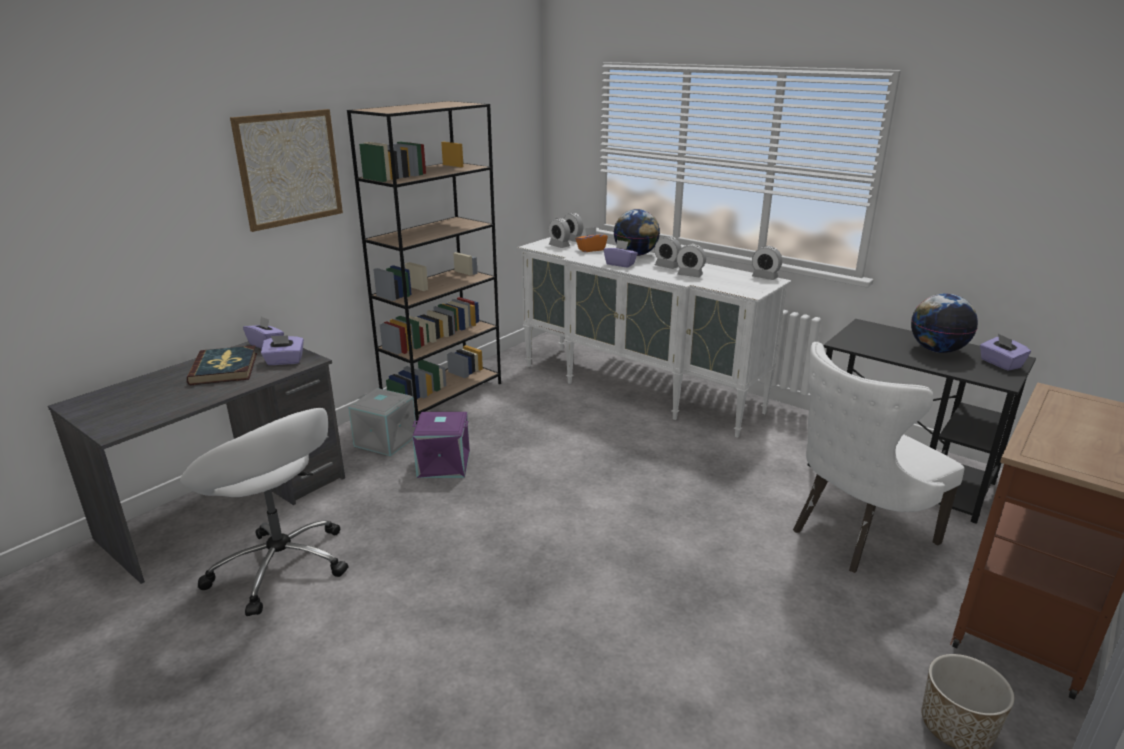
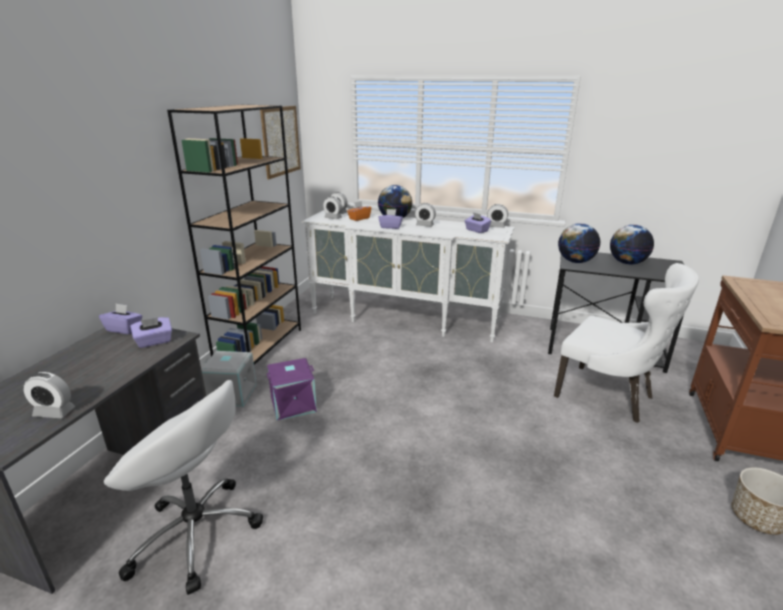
camera: 20 degrees left, 0 degrees up
(225, 369) = (96, 358): book -> none
(289, 167) = (123, 162): picture -> picture (280, 140)
(690, 275) = (446, 230): alarm clock -> alarm clock (54, 412)
(856, 338) = (575, 261): none -> globe
(856, 534) = (608, 396): white chair -> white chair turned 90 degrees counterclockwise
(1000, 364) = (668, 267): purple tissue box -> purple tissue box (476, 230)

